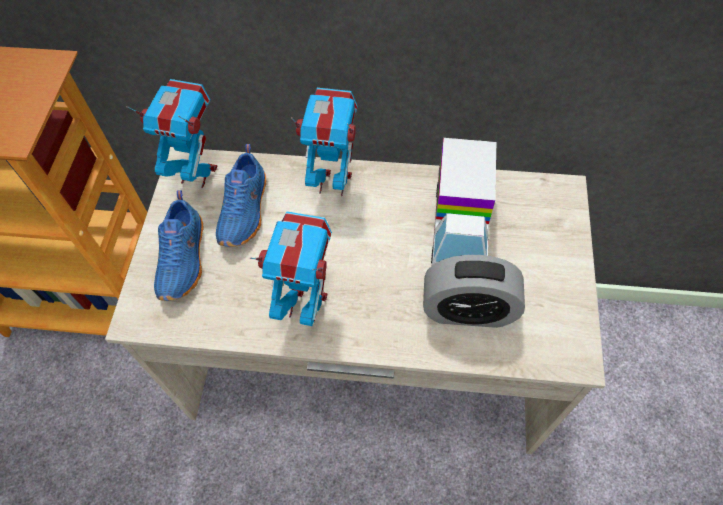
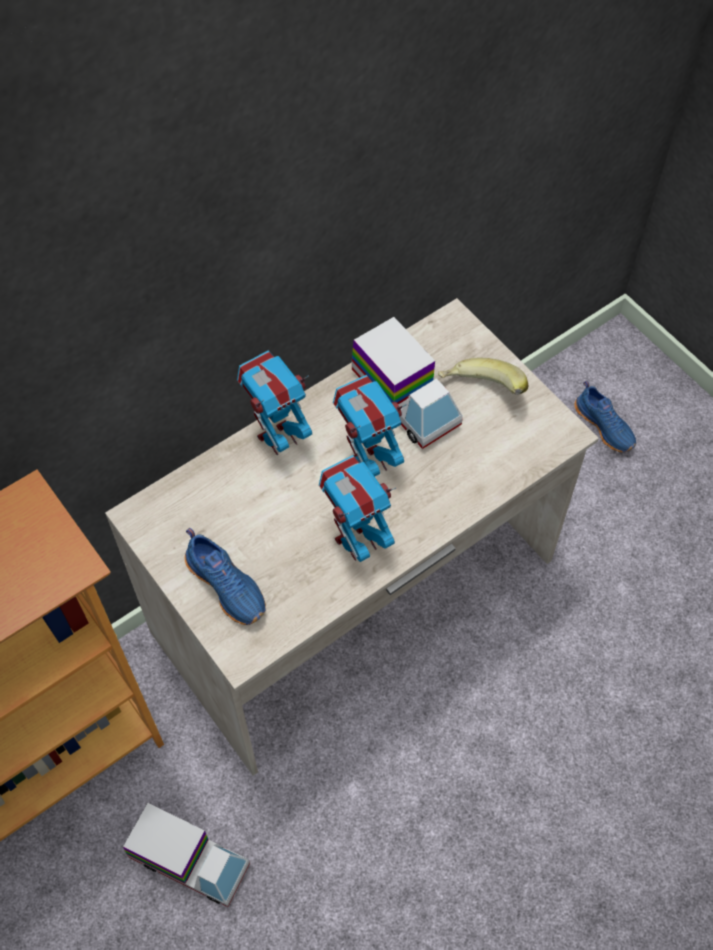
camera: 45 degrees left, 0 degrees up
(103, 439) = (190, 861): none -> toy truck
(197, 173) = (158, 515): toy robot -> toy robot (368, 463)
(245, 211) = (234, 512): blue shoe -> blue shoe (605, 426)
(468, 310) = (471, 456): alarm clock -> none
(530, 264) = (480, 392): none -> banana

